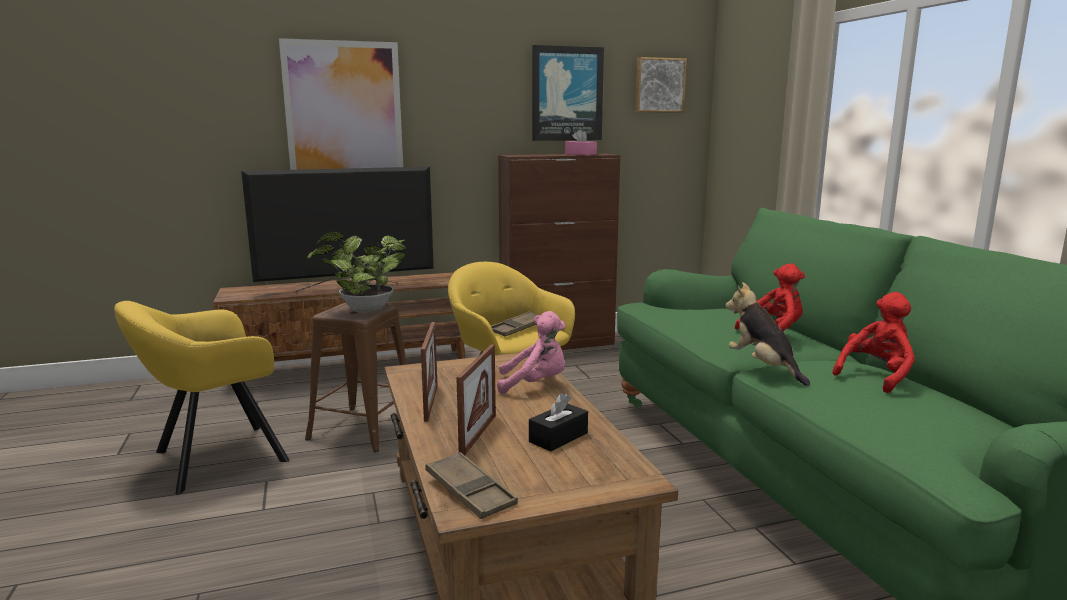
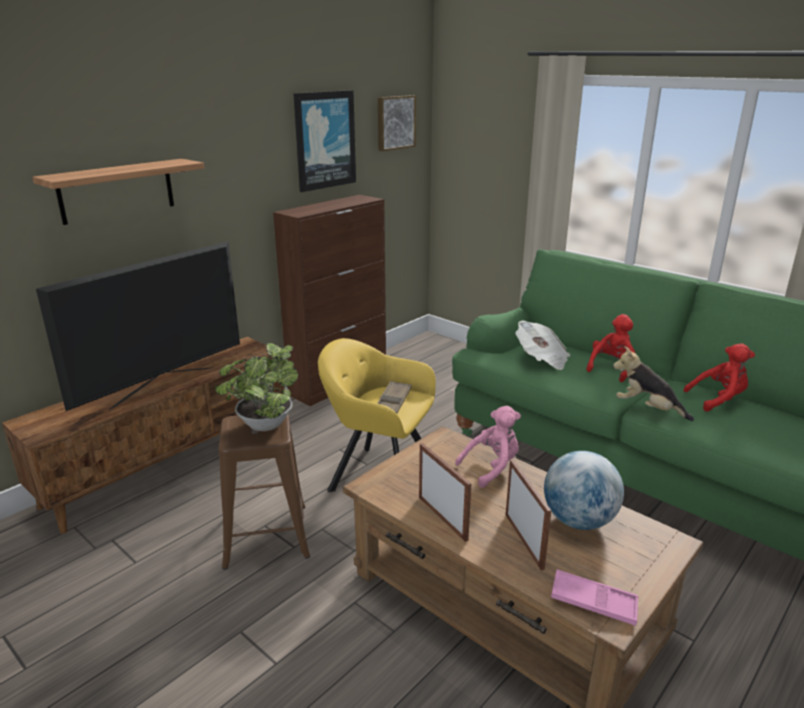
camera: 30 degrees left, 10 degrees up
(213, 458) = (151, 628): yellow armchair -> none
(344, 113) = (117, 191): picture -> shelf
(470, 491) = (593, 602): brown tray -> pink tray
(558, 437) = (578, 521): black tissue box -> globe
(580, 154) = (347, 201): pink tissue box -> none
(699, 314) = (542, 359): none -> newspaper
(876, 376) = (718, 399): red plush toy -> red plush toy turned 60 degrees clockwise

